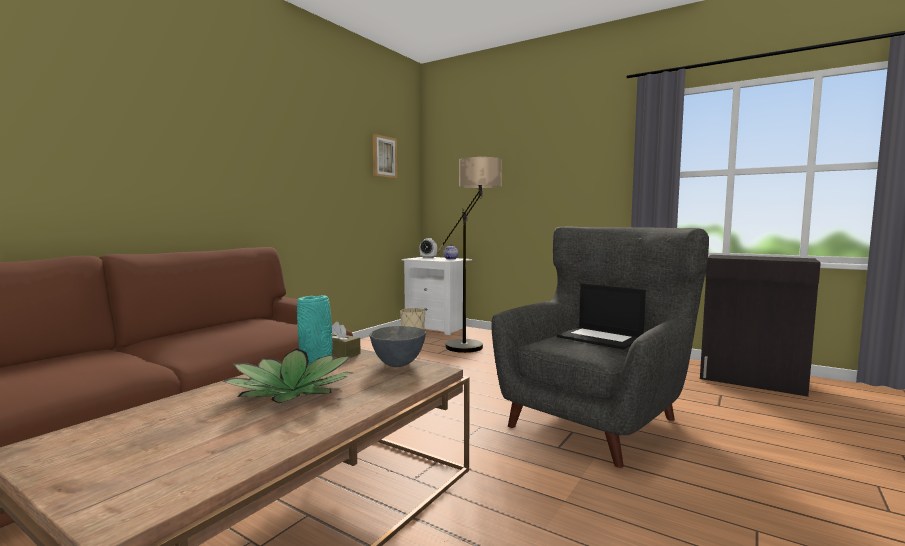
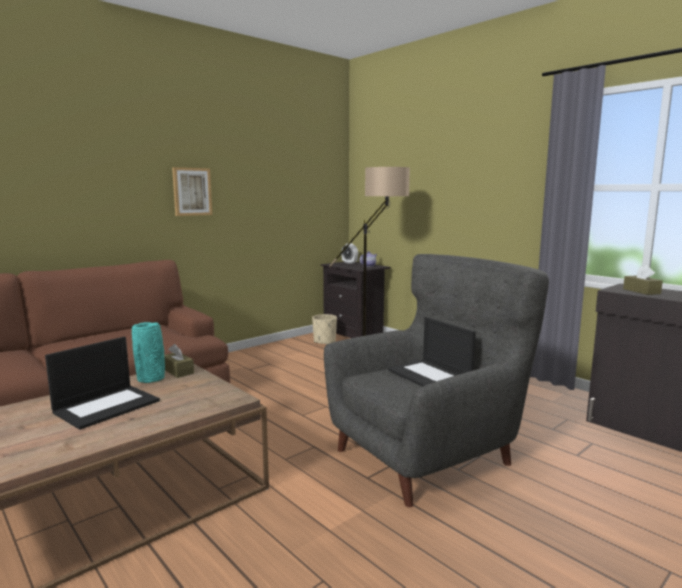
camera: 15 degrees right, 5 degrees up
(293, 390) = (107, 406): potted plant -> laptop
(384, 157) = (301, 163): picture -> picture (192, 191)
(397, 365) = (211, 388): grey bowl -> none
(437, 328) = (355, 334): white nightstand -> black nightstand
(740, 257) = (641, 291): none -> brown tissue box

